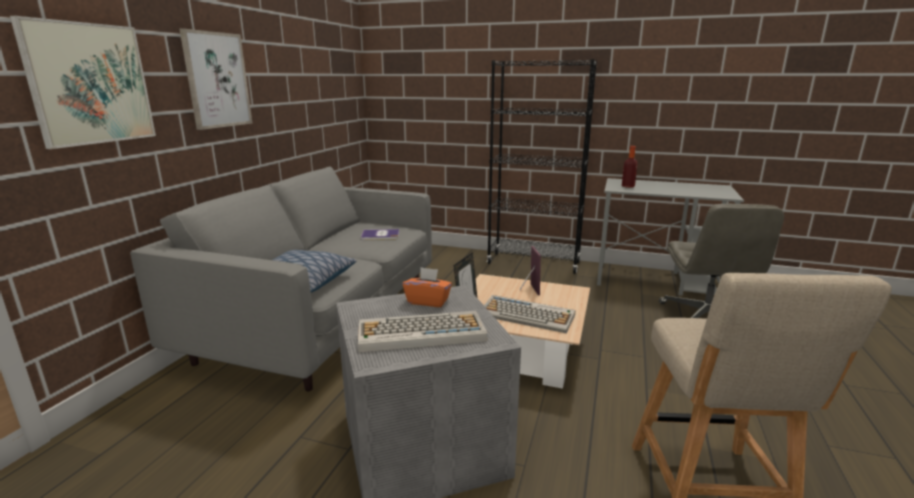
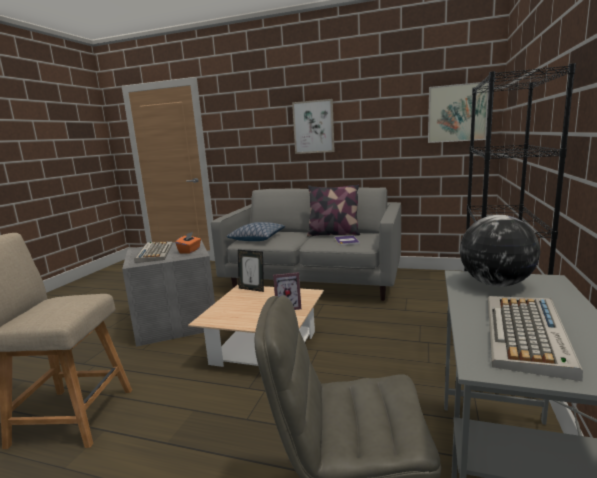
camera: 90 degrees right, 5 degrees down
(90, 84) = (247, 132): picture -> picture (457, 113)
(336, 239) = (333, 234): none -> pillow
(528, 315) = (238, 307): keyboard -> keyboard (527, 334)
(628, 186) = (495, 284): bottle -> globe

